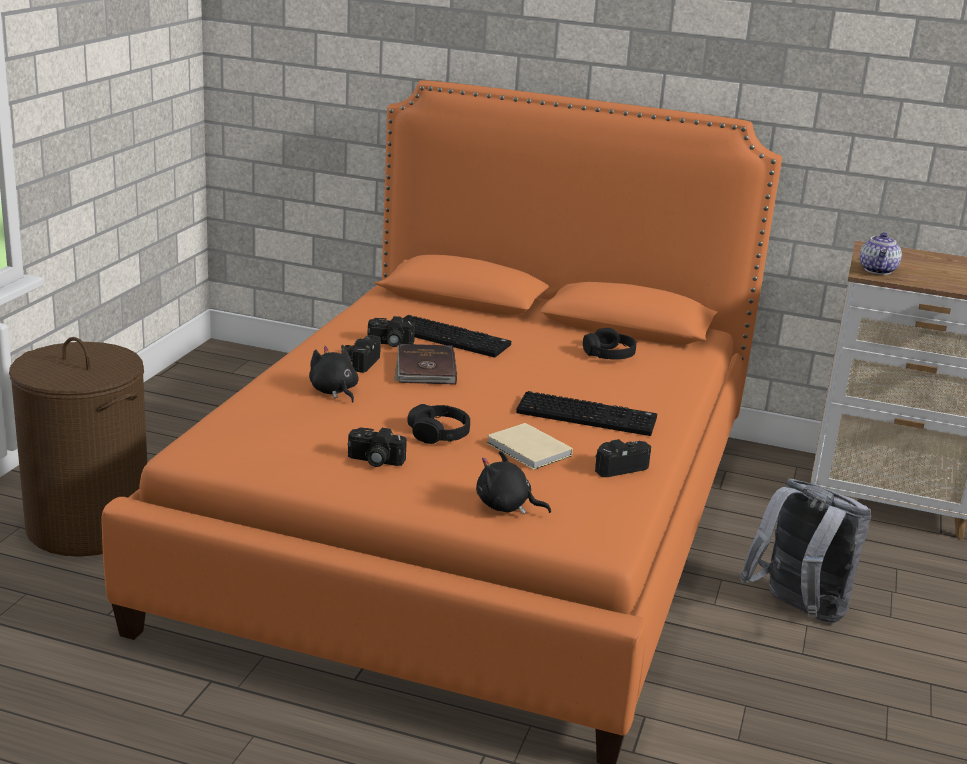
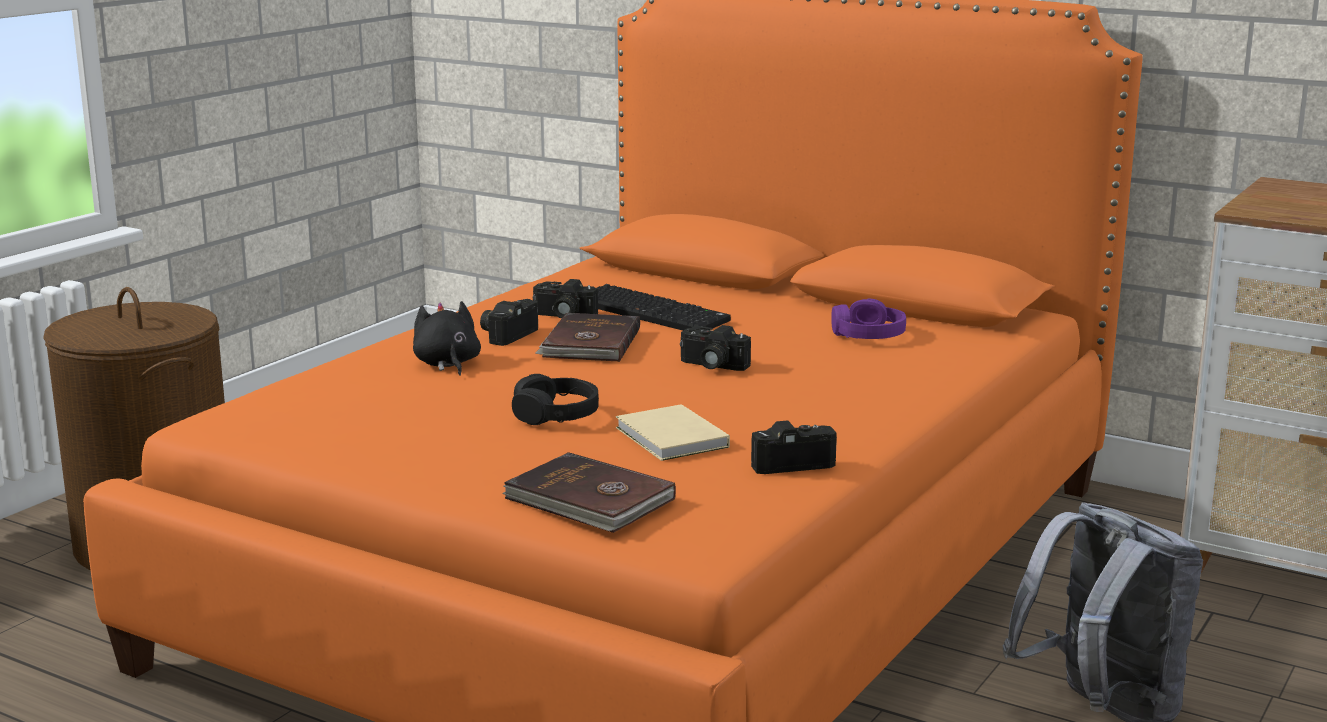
camera: 15 degrees right, 5 degrees down
(374, 461) = (442, 441): camera -> camera (711, 365)
(506, 506) = (589, 500): black plush toy -> brown book
(588, 415) = (787, 402): keyboard -> none
(609, 354) = (867, 335): black headphones -> purple headphones
(878, 271) = (1270, 208): teapot -> none

